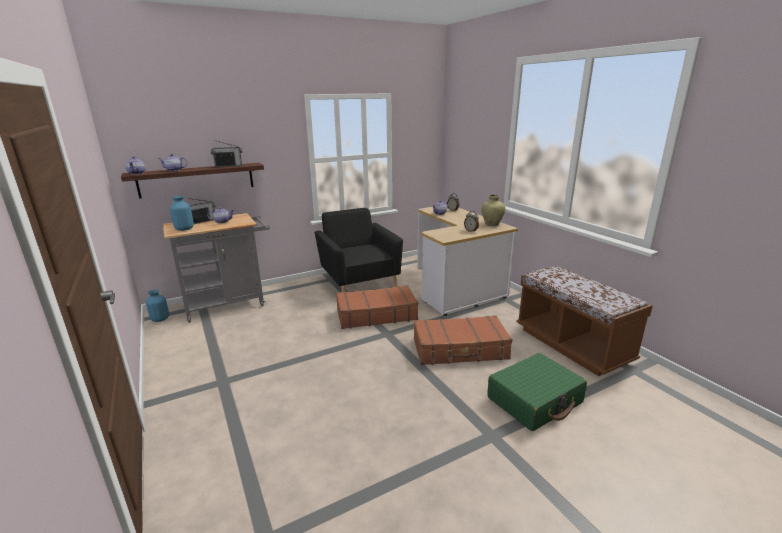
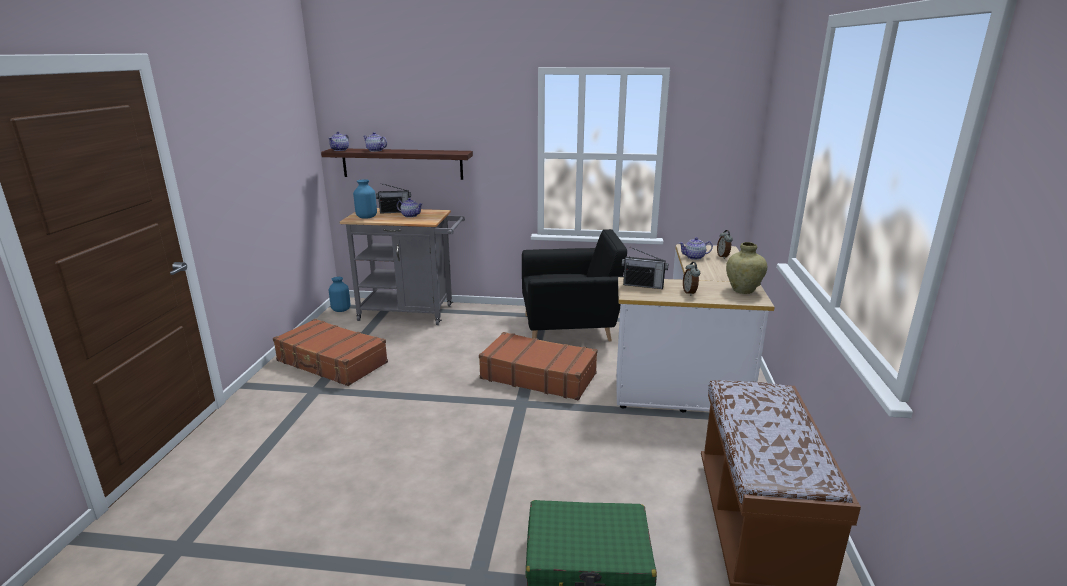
camera: 35 degrees right, 0 degrees up
(228, 166) = (432, 151): radio -> radio (643, 285)
(359, 282) = (570, 329): black armchair -> black armchair turned 75 degrees clockwise
(460, 349) = (581, 458): brown suitcase -> brown suitcase (331, 362)

